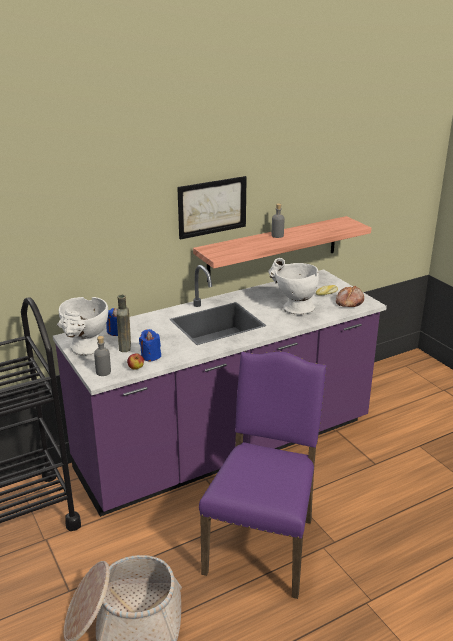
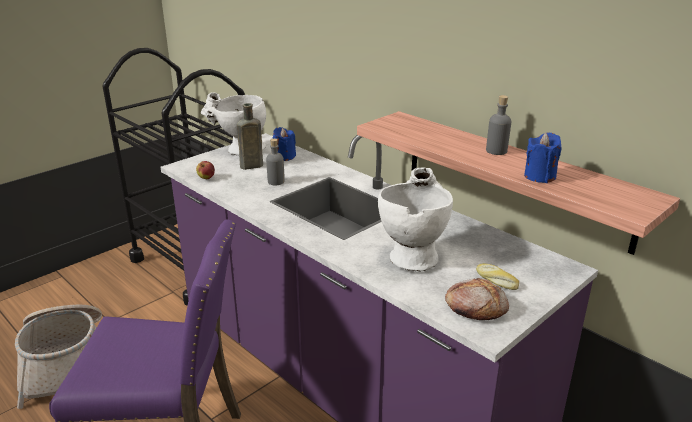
camera: 75 degrees right, 0 degrees up
(103, 372) = (196, 165): grey bottle -> grey bottle (276, 181)
(150, 356) = (234, 181): blue candle -> blue candle (539, 176)
(212, 207) = (427, 63): picture -> none

